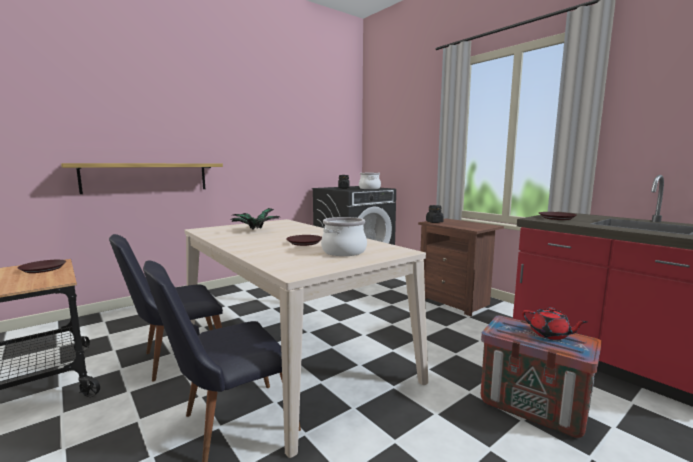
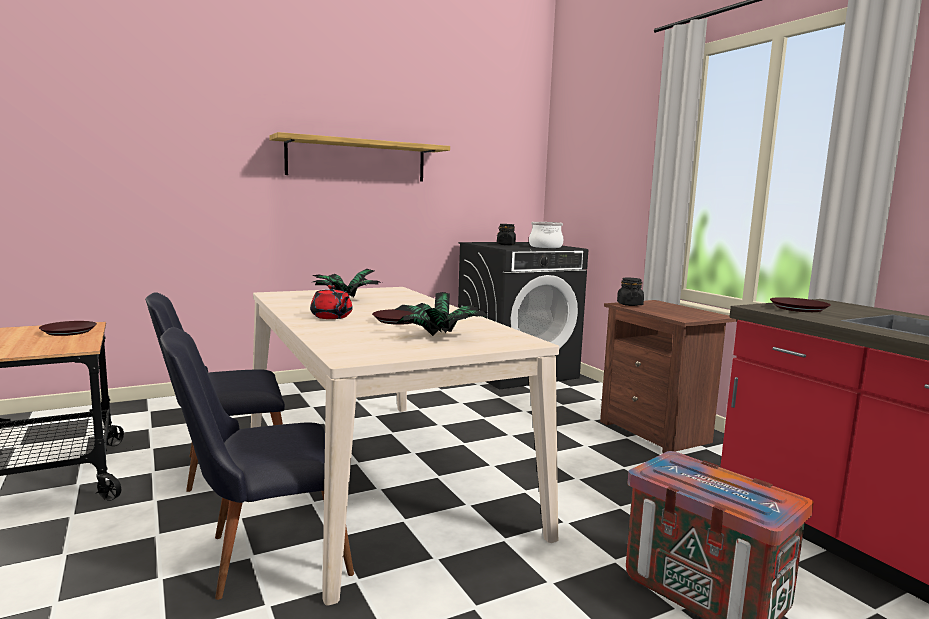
camera: 10 degrees right, 0 degrees up
(146, 177) = (218, 217): shelf -> shelf (357, 160)
(343, 251) = (441, 336): cooking pot -> potted plant
(550, 334) = (732, 484): red teapot -> red teapot (331, 317)

